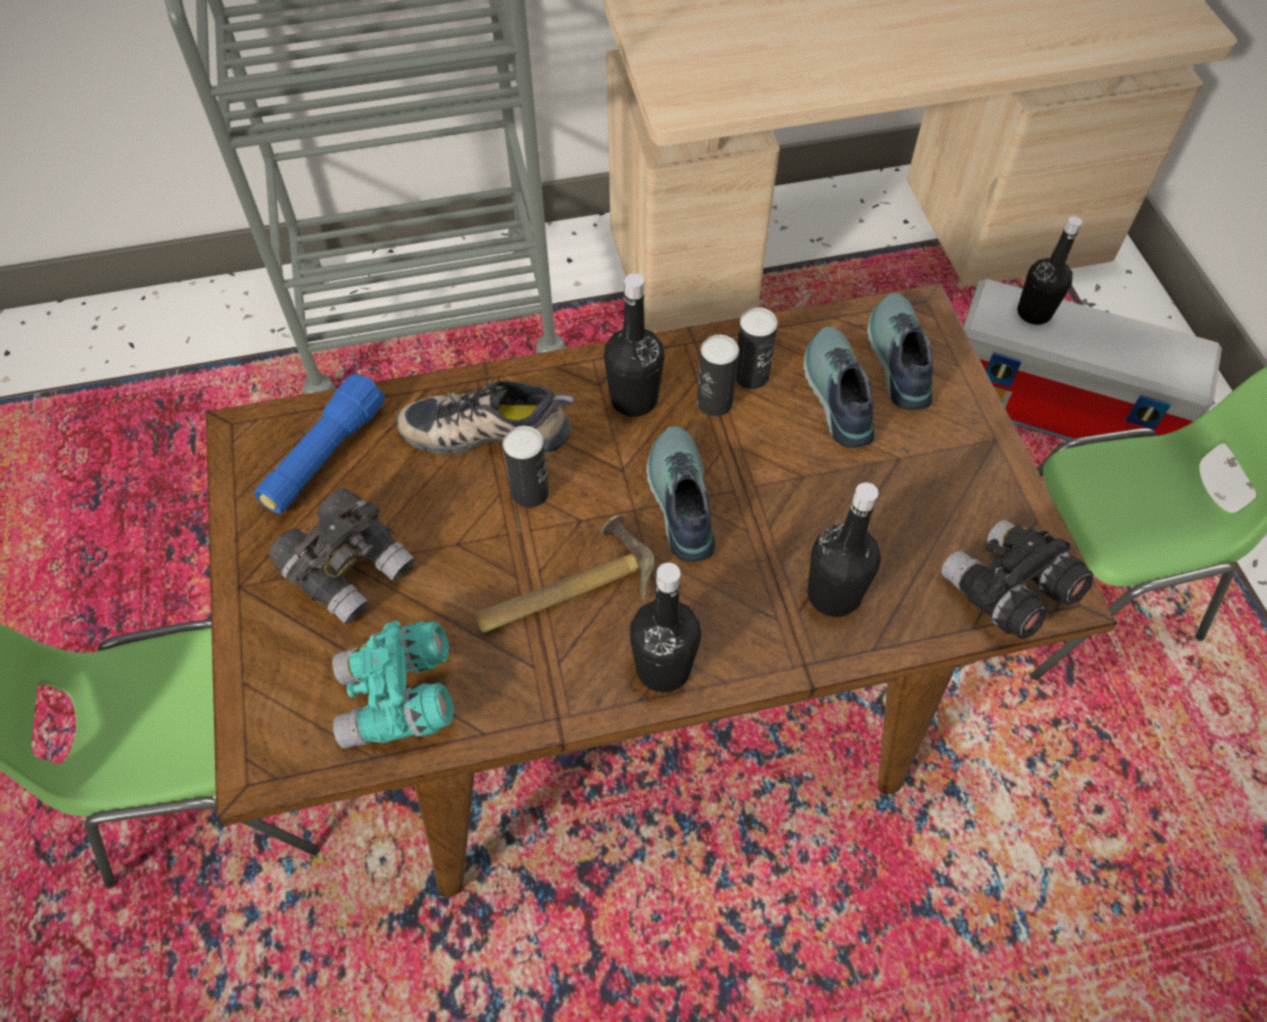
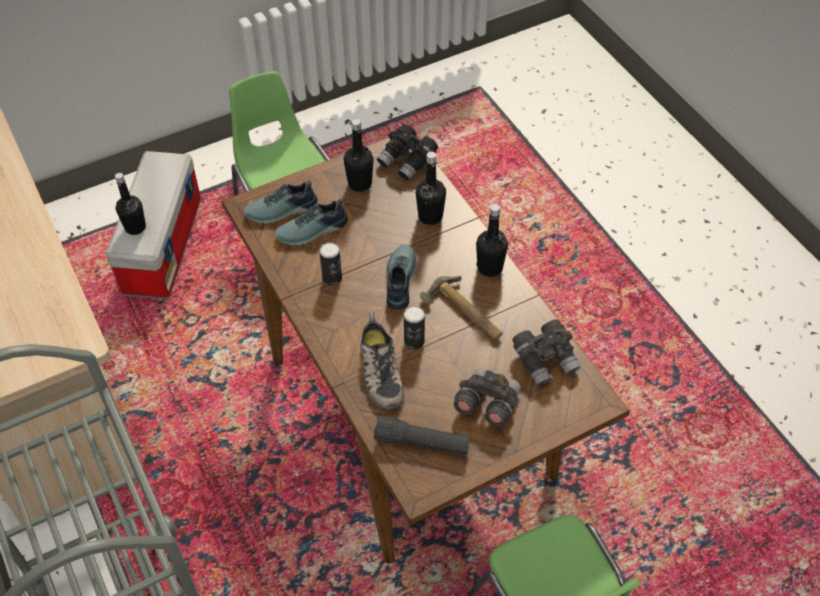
camera: 105 degrees left, 5 degrees down
(325, 456) = (422, 443): blue flashlight -> black flashlight
(399, 699) = (545, 360): turquoise binoculars -> grey binoculars
(634, 399) = (339, 312): black bottle -> black bottle (360, 183)
(678, 500) = (398, 280): shoe -> shoe turned 120 degrees clockwise
(751, 376) = (309, 266): can -> none

